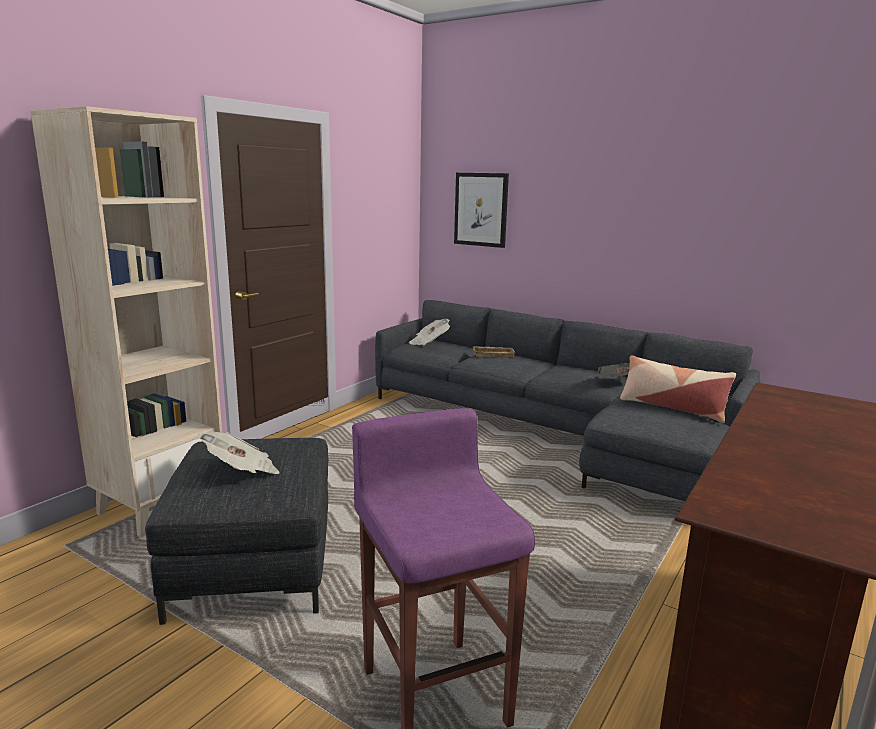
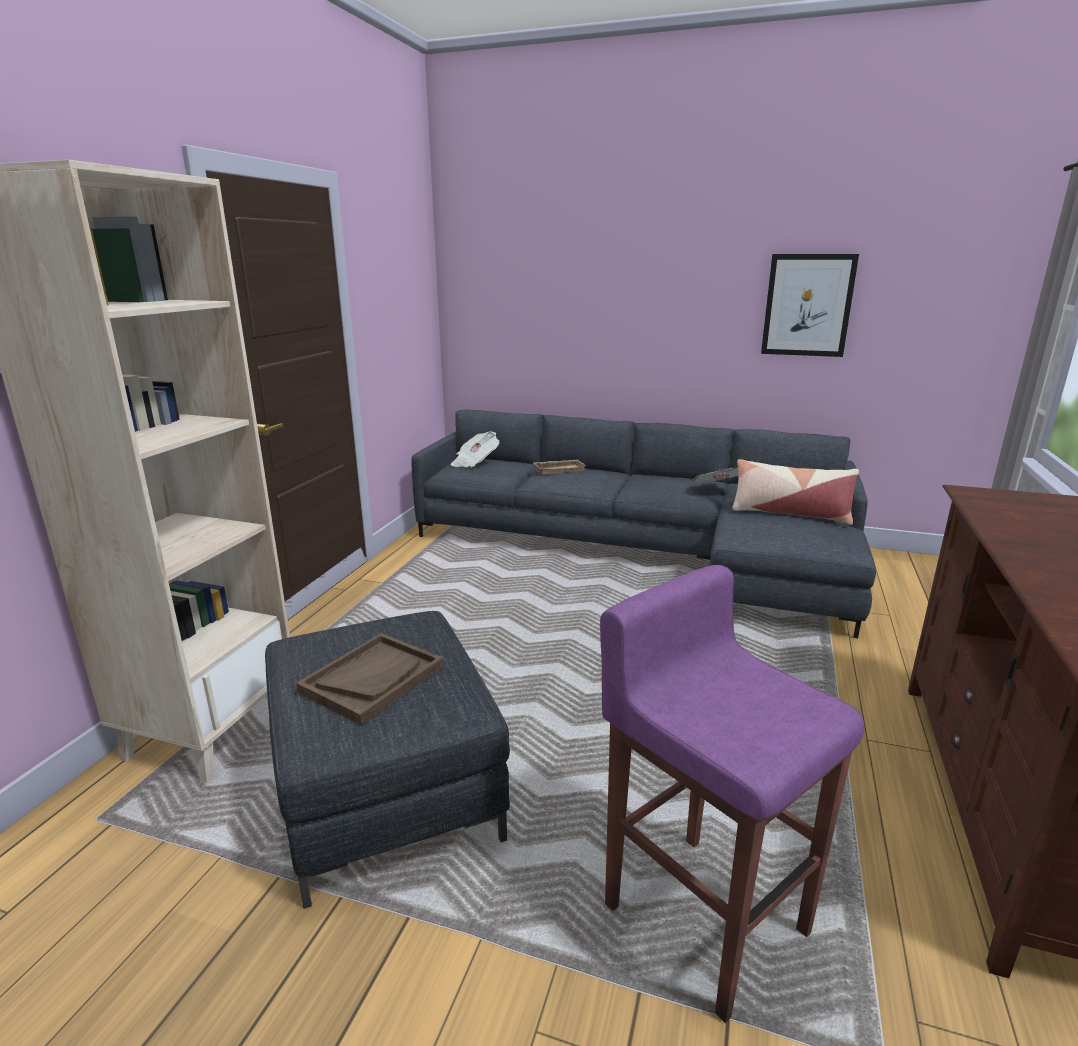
camera: 15 degrees left, 5 degrees up
(242, 471) = (372, 679): newspaper -> brown tray
(481, 209) = (520, 295): picture -> picture (807, 305)

